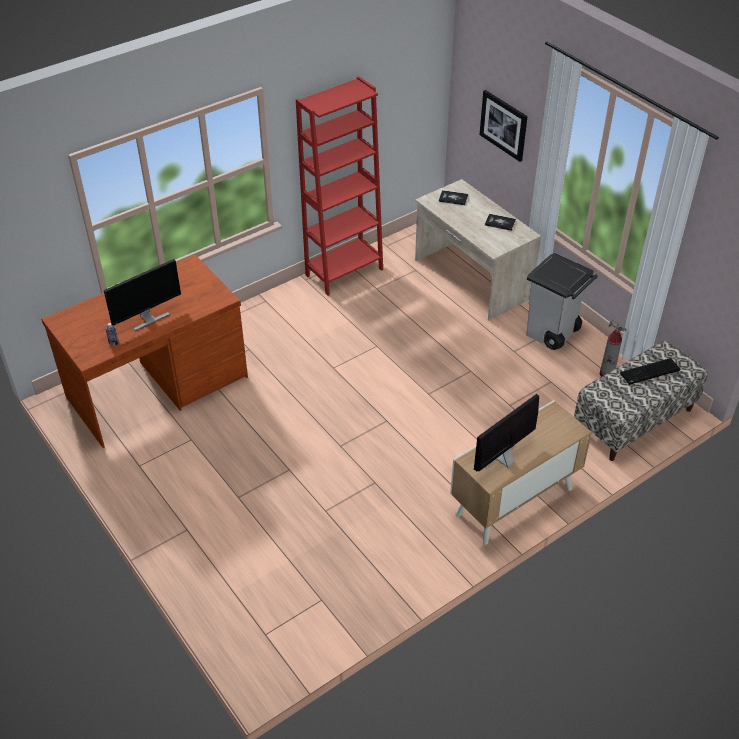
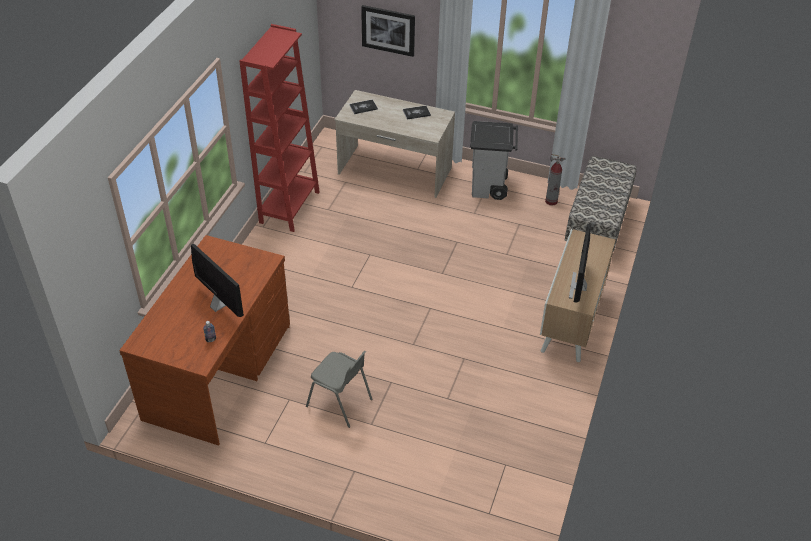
camera: 35 degrees left, 0 degrees up
(148, 318) = (220, 305): monitor -> monitor turned 60 degrees counterclockwise
(229, 465) = (340, 403): none -> grey chair
(650, 373) = (603, 183): keyboard -> none

